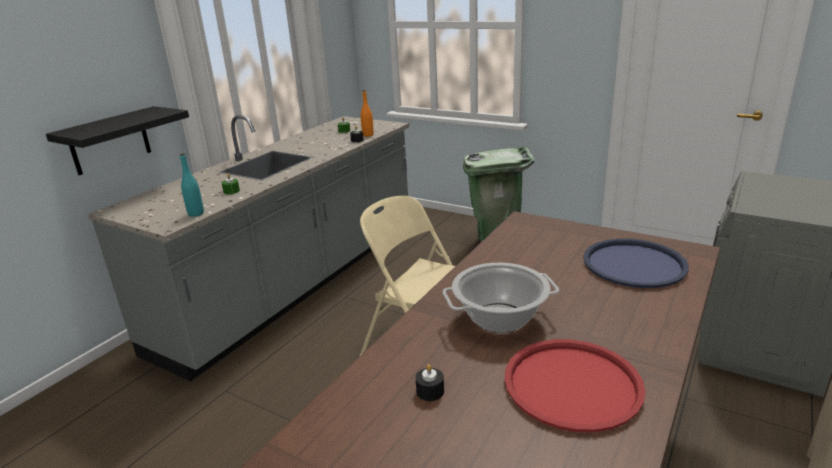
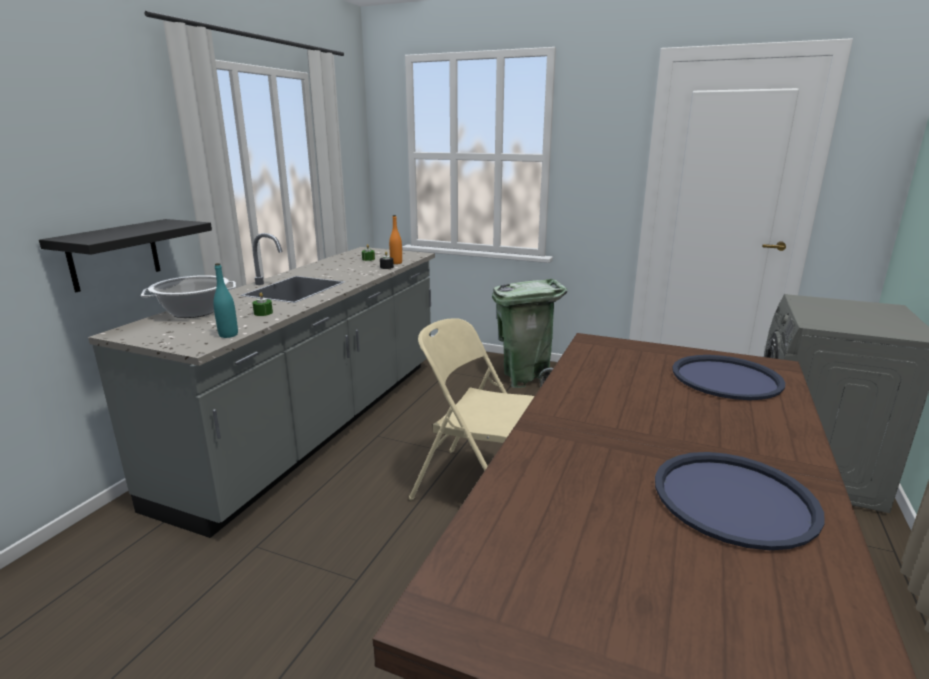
camera: 10 degrees left, 5 degrees down
(430, 391) = (579, 516): black candle -> none
(500, 318) = (618, 434): cooking pot -> cooking pot (194, 312)
(572, 384) = (734, 499): red tray -> blue tray

